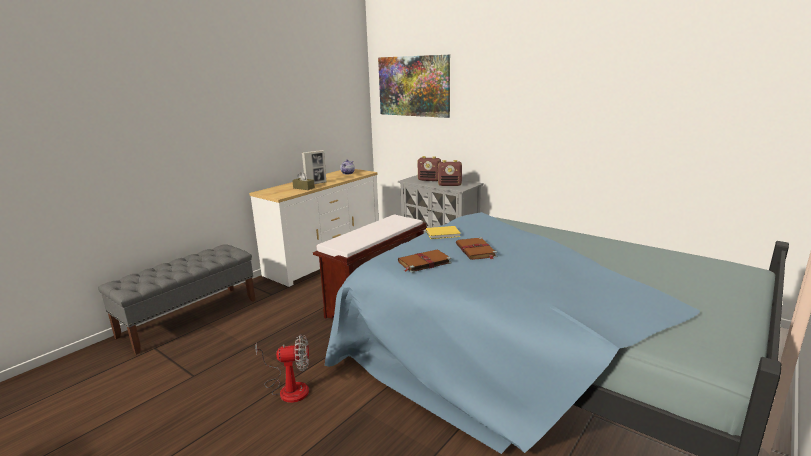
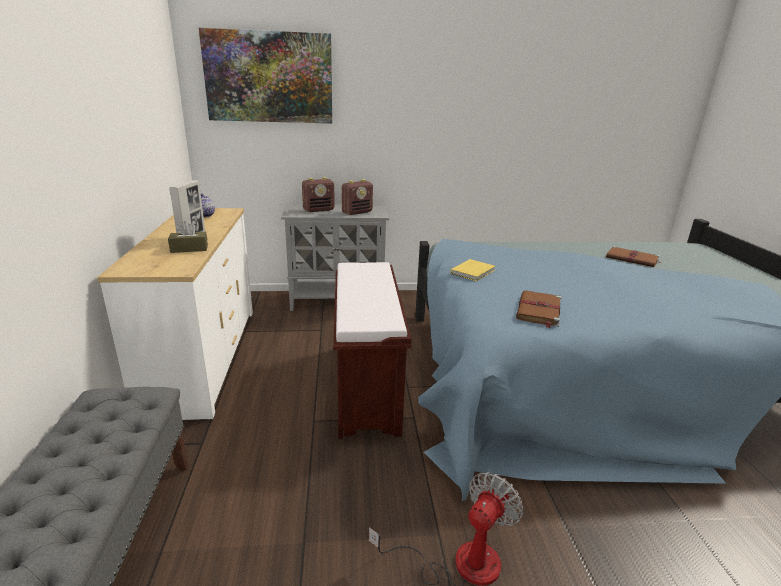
camera: 45 degrees left, 5 degrees up
(476, 251) = (544, 281): brown book -> brown book (632, 259)

